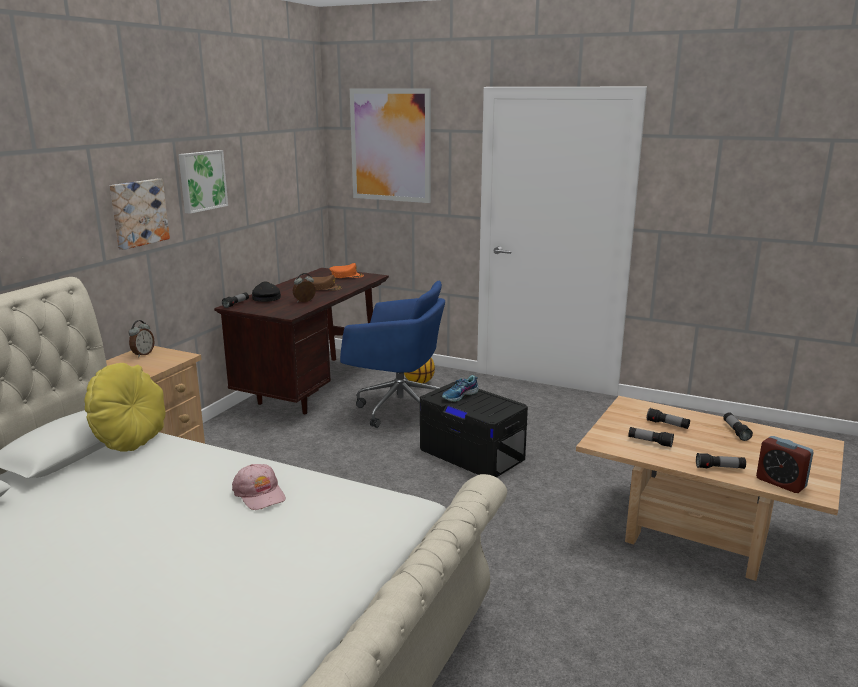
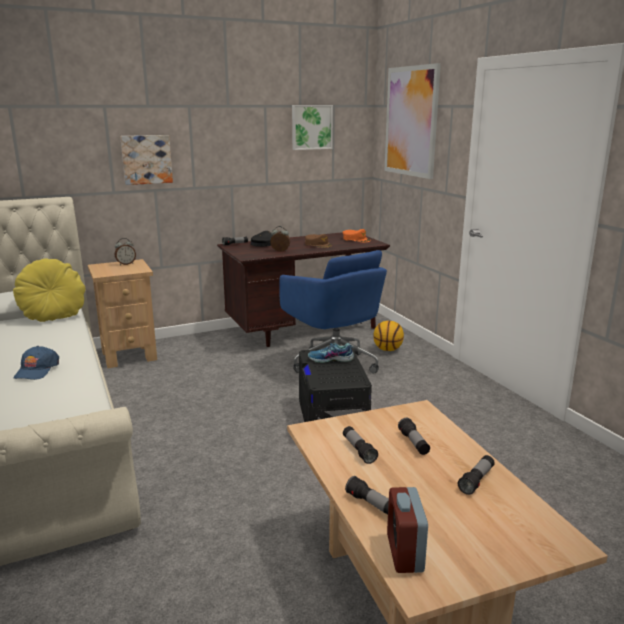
camera: 40 degrees right, 0 degrees up
(201, 180) = (215, 140): picture -> picture (311, 127)
(260, 494) = (36, 370): pink cap -> blue cap

